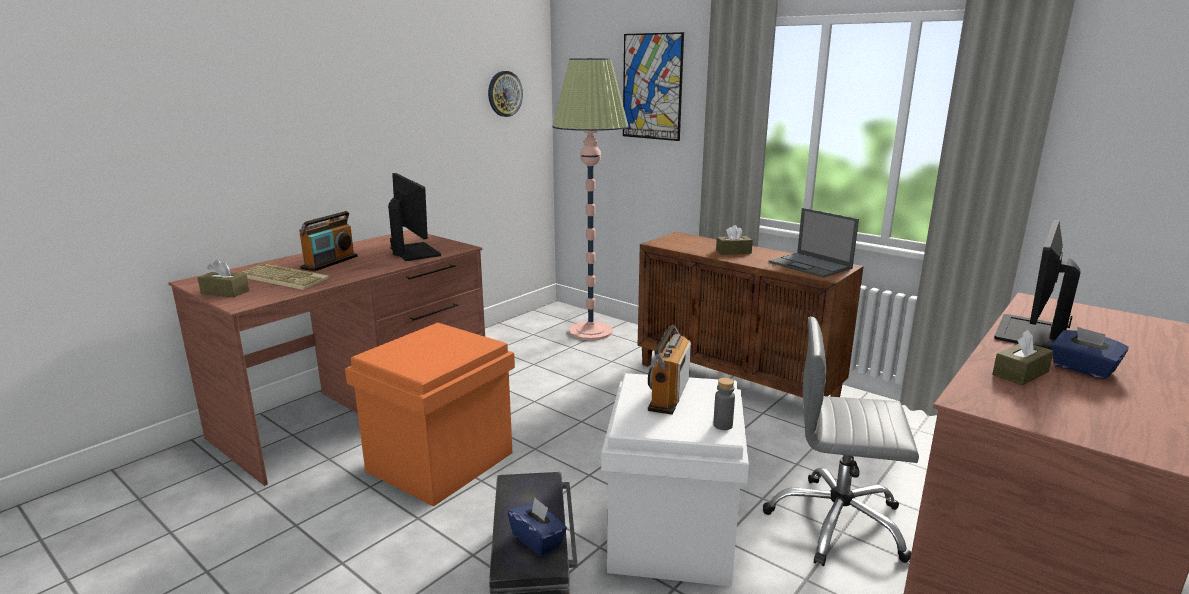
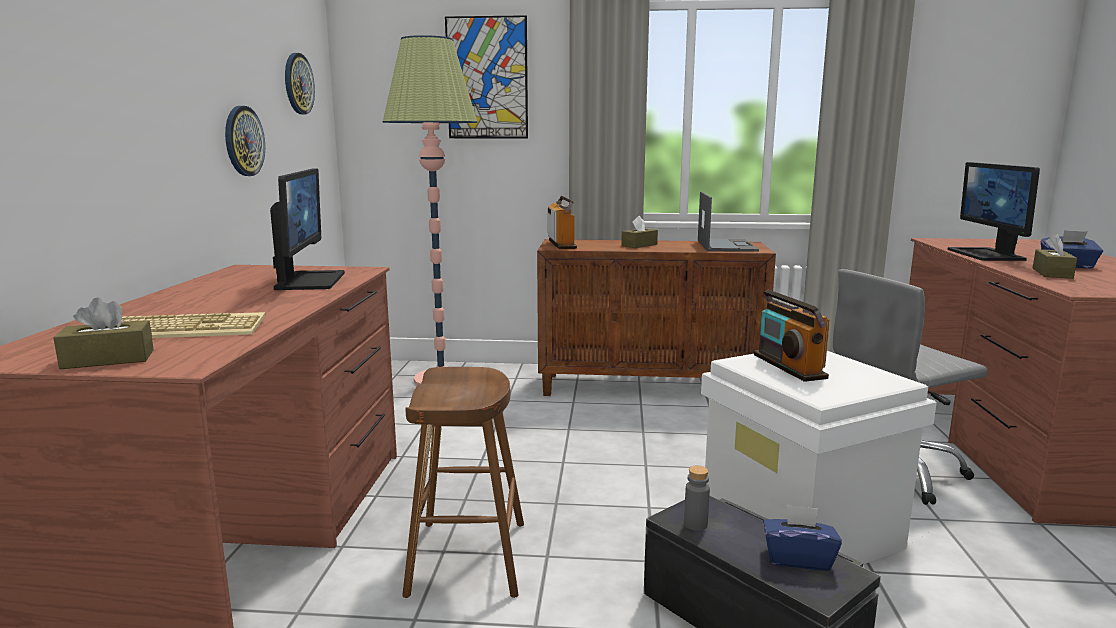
camera: 35 degrees left, 5 degrees down
(330, 262) = (207, 305): radio -> radio (562, 244)
(413, 252) = (309, 280): monitor -> monitor turned 60 degrees clockwise
(435, 143) = (243, 141): none -> wall clock
(440, 463) = (468, 557): orange storage box -> brown stool
(722, 425) = (880, 375): grey bottle -> grey bottle (695, 524)
(811, 265) = (726, 246): laptop -> laptop turned 105 degrees counterclockwise

